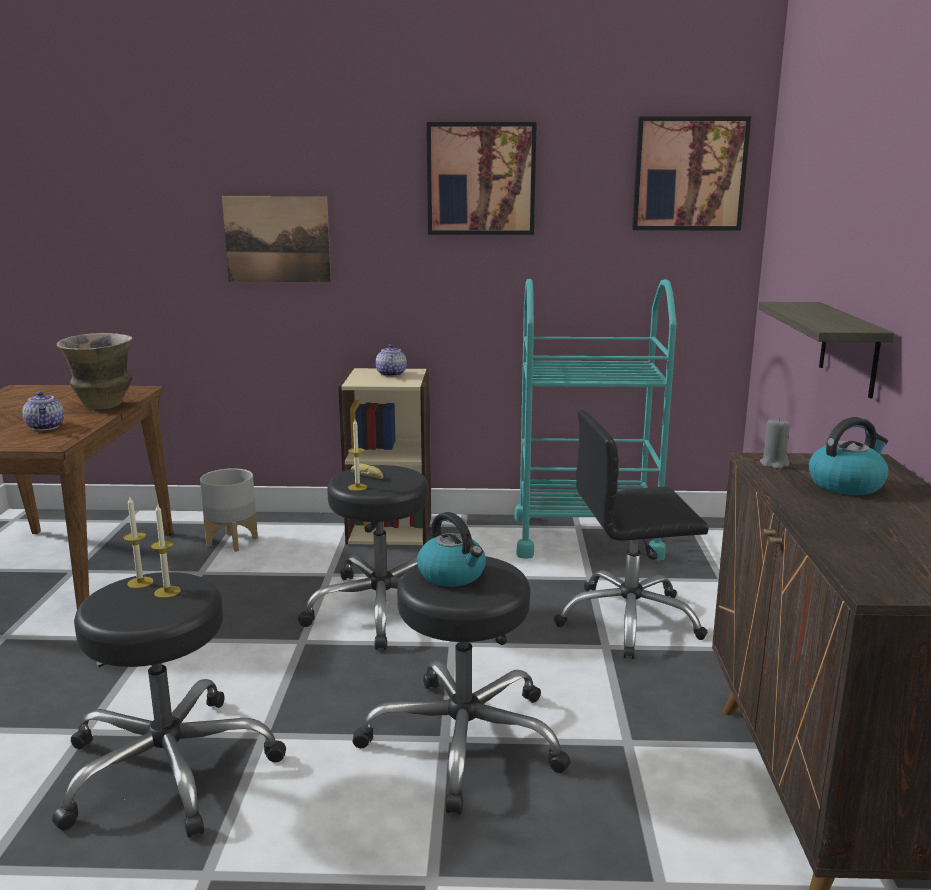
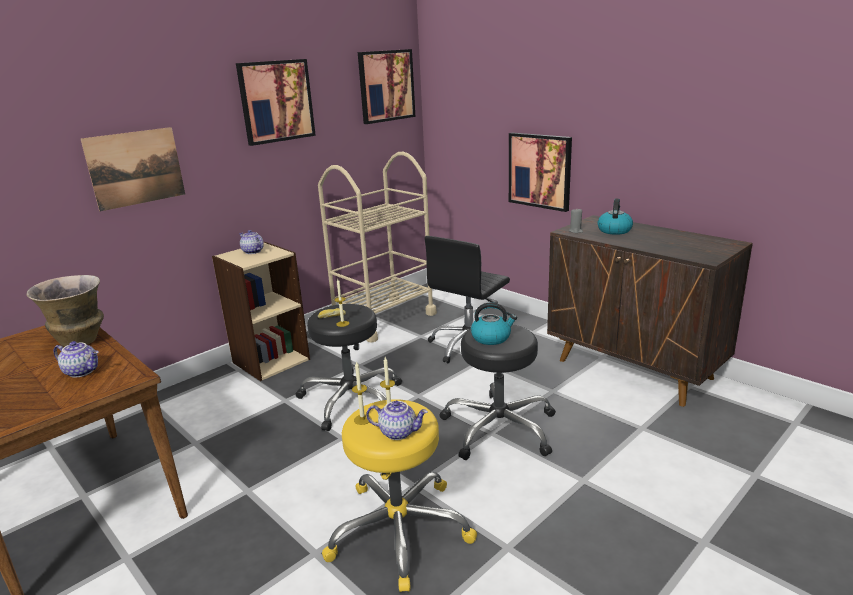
camera: 45 degrees left, 5 degrees up
(130, 612) = (398, 432): none -> teapot
(169, 768) = (400, 530): black stool -> yellow stool
(232, 541) = (177, 416): grey planter -> none
(585, 537) = (383, 318): turquoise cart -> beige cart
(849, 348) = (540, 171): shelf -> picture

